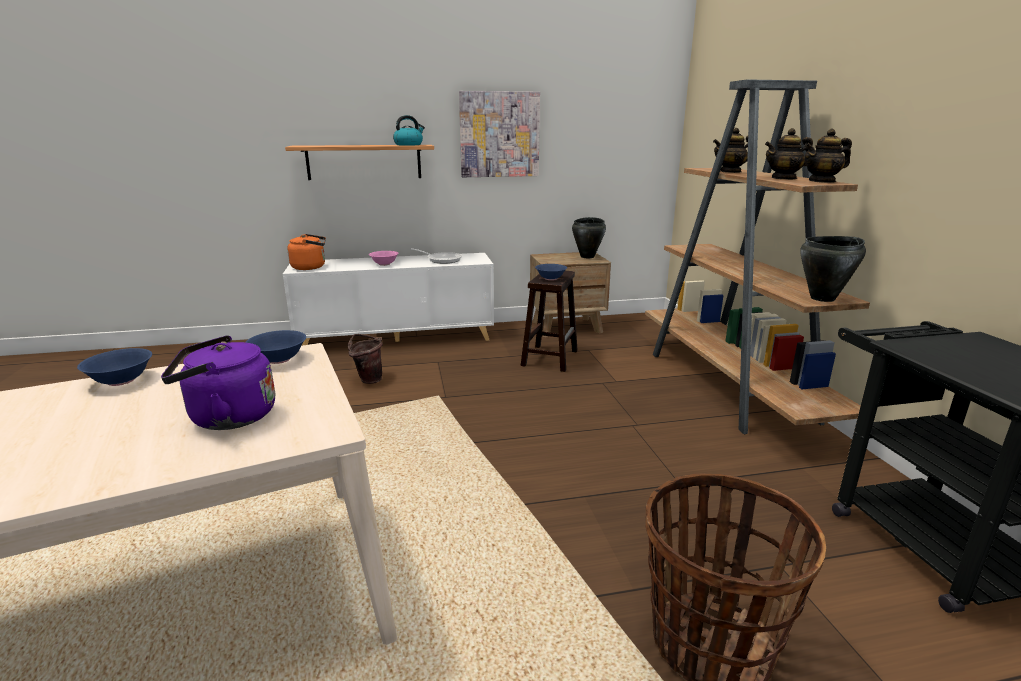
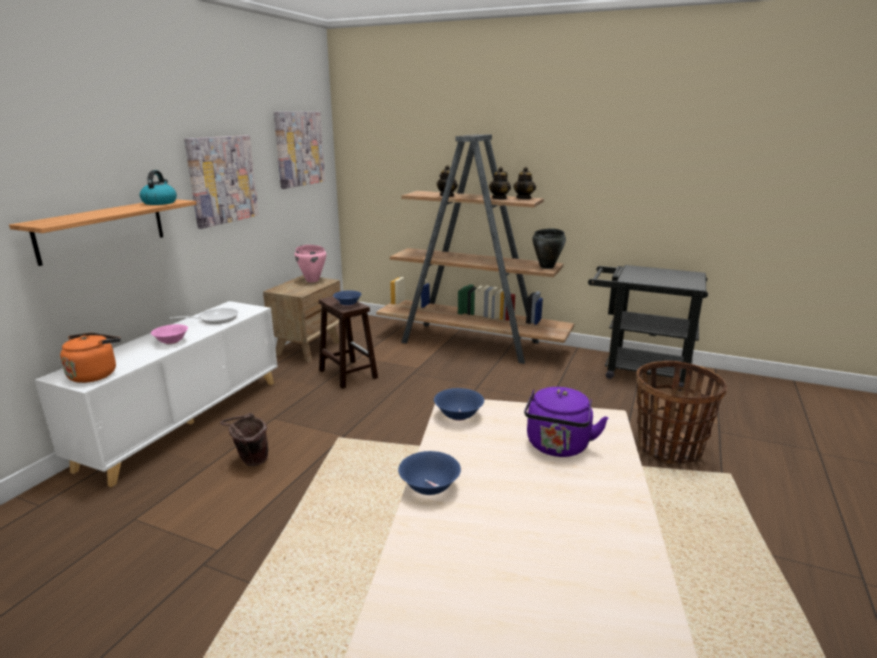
camera: 55 degrees left, 0 degrees up
(587, 257) = (312, 280): black cooking pot -> pink cooking pot
(619, 111) = (299, 149): none -> picture

